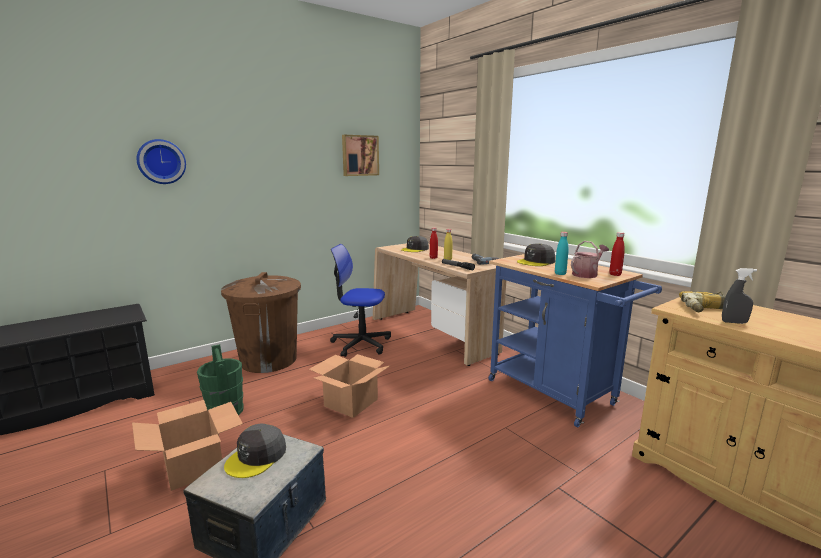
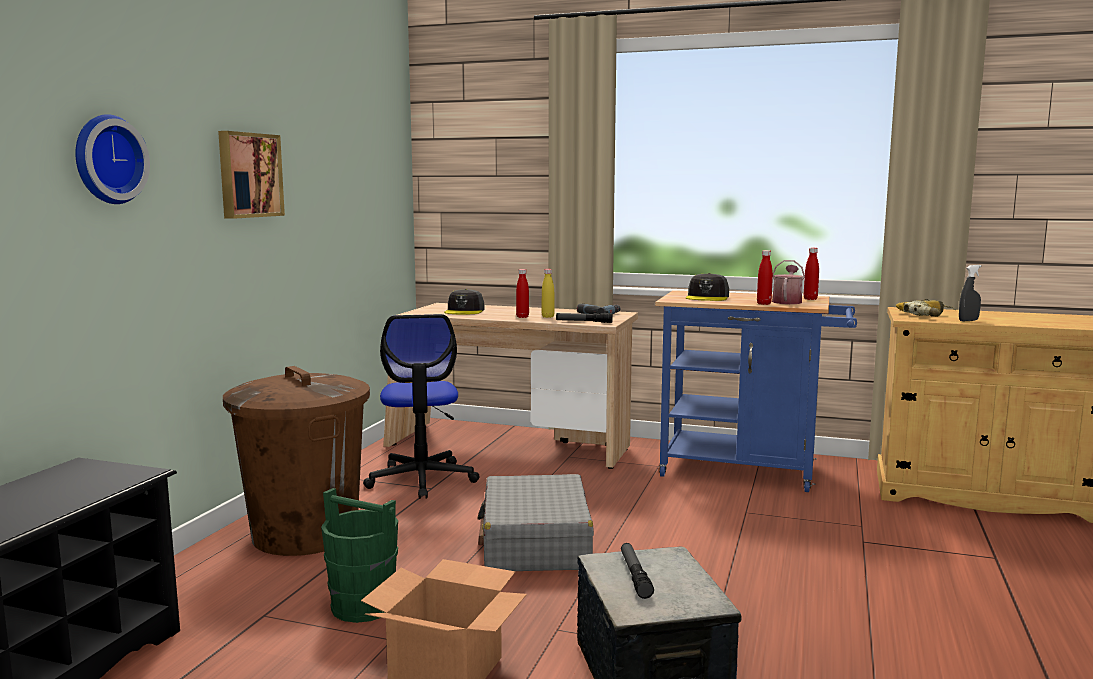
camera: 35 degrees left, 5 degrees down
(257, 457) = (635, 575): grey cap -> flashlight
(351, 403) = (535, 543): cardboard box -> grey suitcase
(360, 155) = (352, 158): picture -> picture (248, 175)
(361, 344) = (422, 480): office chair -> office chair turned 75 degrees counterclockwise
(560, 274) = (764, 304): turquoise bottle -> red bottle

